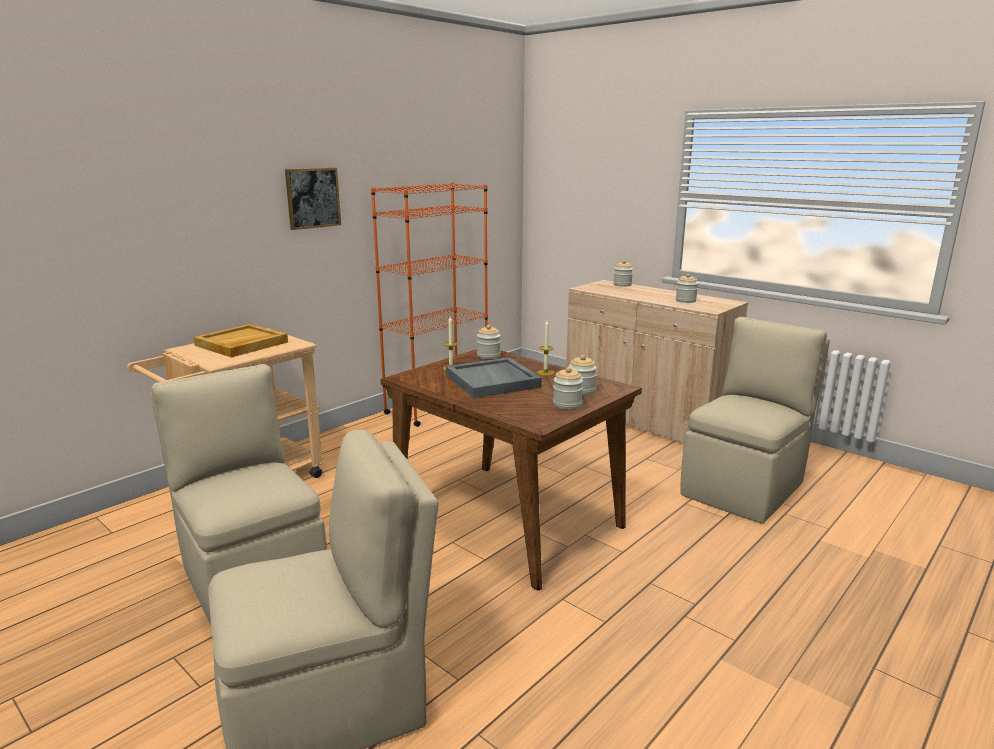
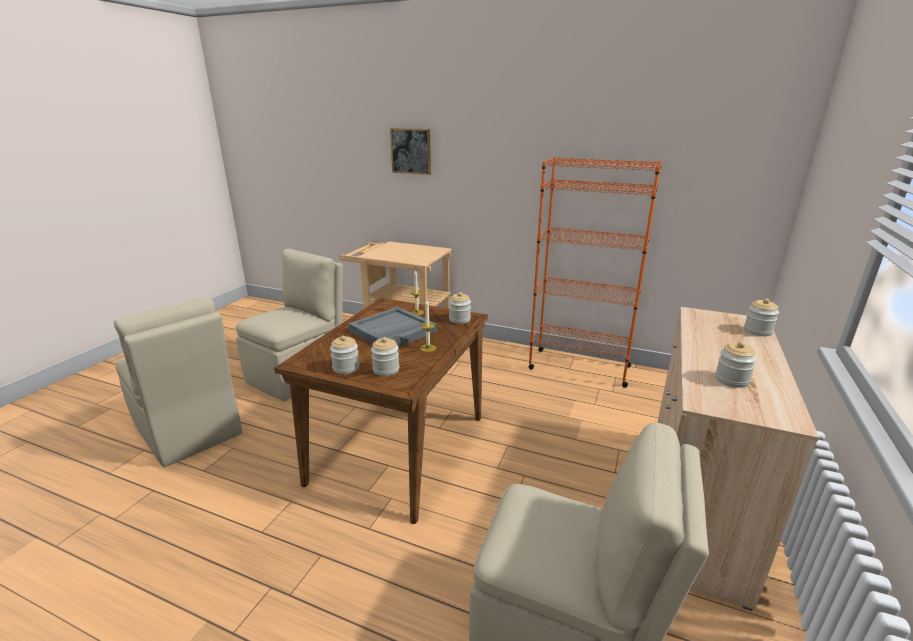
camera: 70 degrees right, 5 degrees up
(241, 344) = (409, 251): beige tray -> none
(313, 198) = (502, 160): picture -> picture (411, 151)

